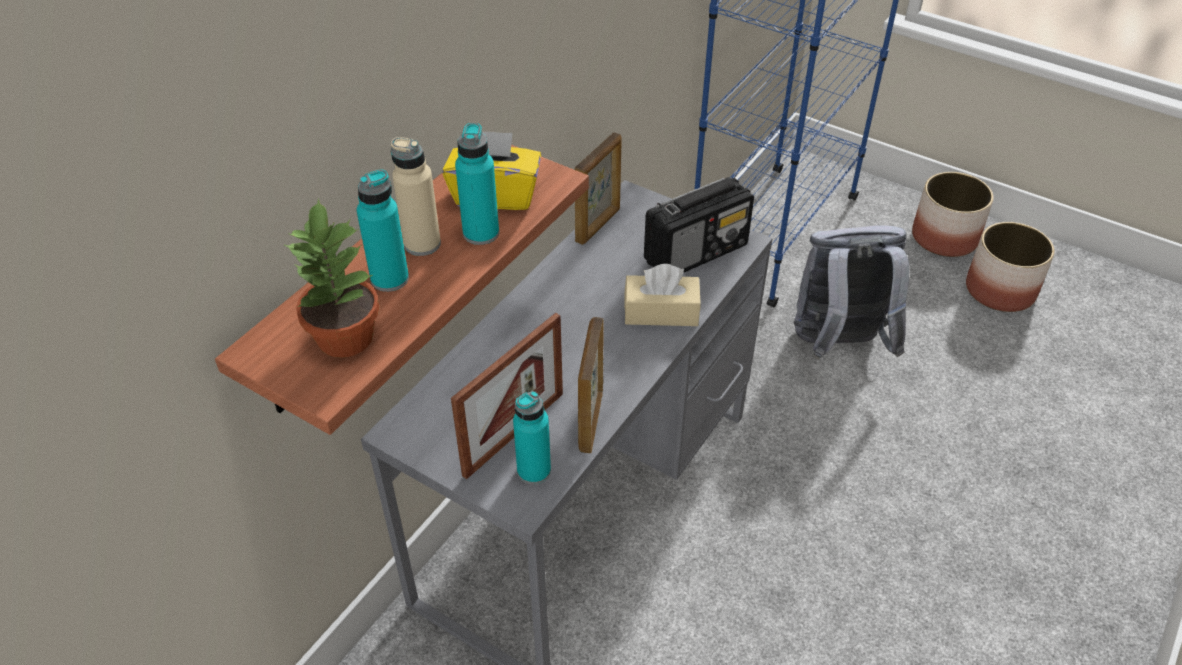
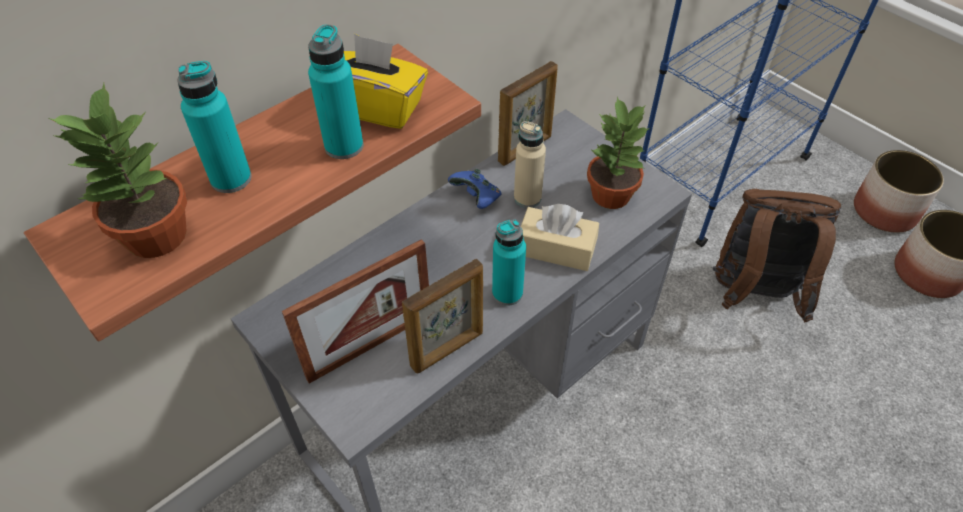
camera: 15 degrees right, 5 degrees up
(422, 244) = (281, 147): beige bottle -> beige bottle (527, 198)
(534, 471) = (375, 390): turquoise bottle -> turquoise bottle (507, 293)
(567, 279) = (477, 197): none -> blue game controller
(590, 421) = (448, 350): picture frame -> picture frame turned 150 degrees counterclockwise
(697, 252) = (611, 194): radio -> potted plant
(838, 345) = (752, 295): grey backpack -> brown backpack

